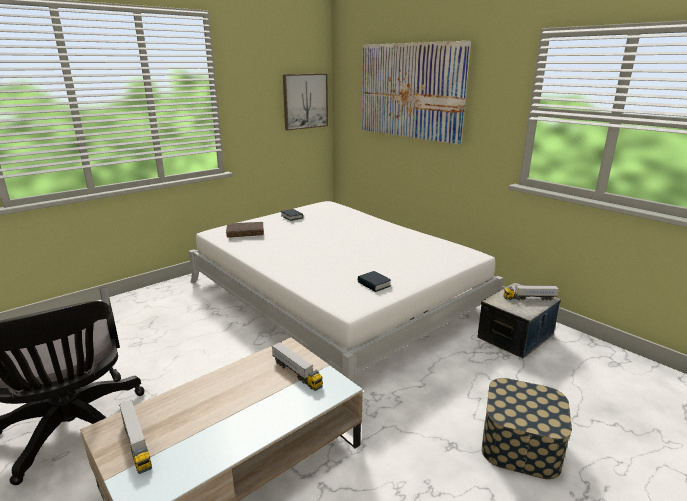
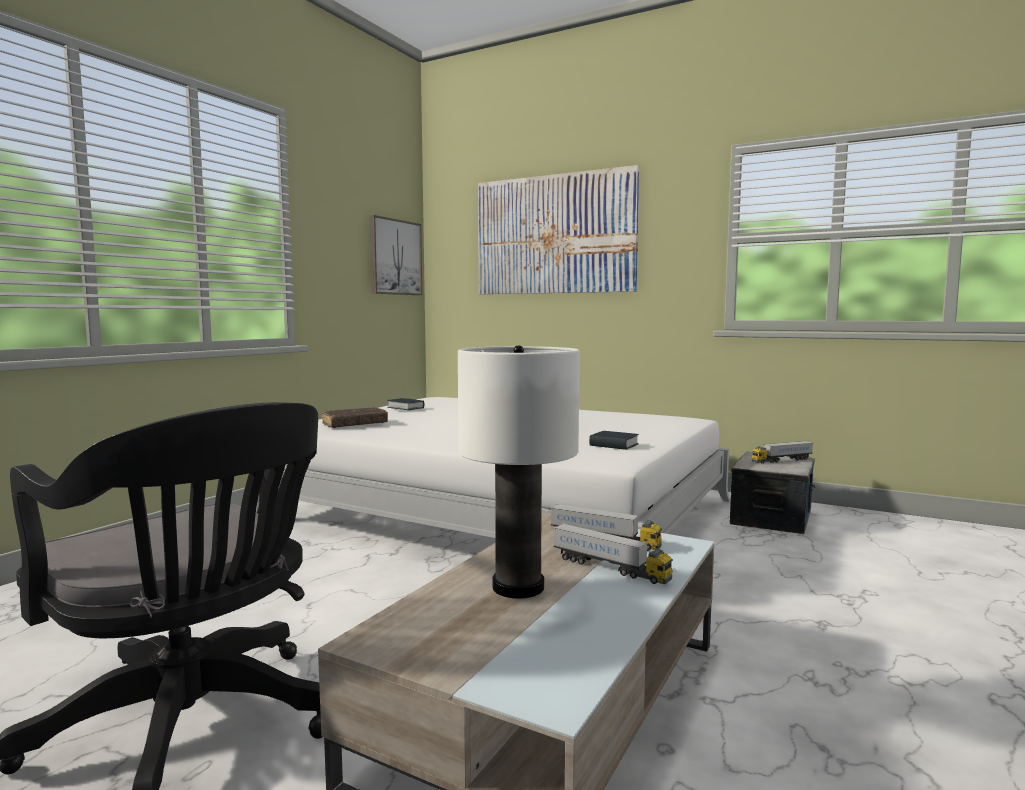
camera: 20 degrees left, 15 degrees down
(136, 443) = (453, 643): toy truck -> toy truck (610, 568)
(208, 406) = (519, 587): none -> white table lamp
(520, 444) = (897, 607): storage box -> none

